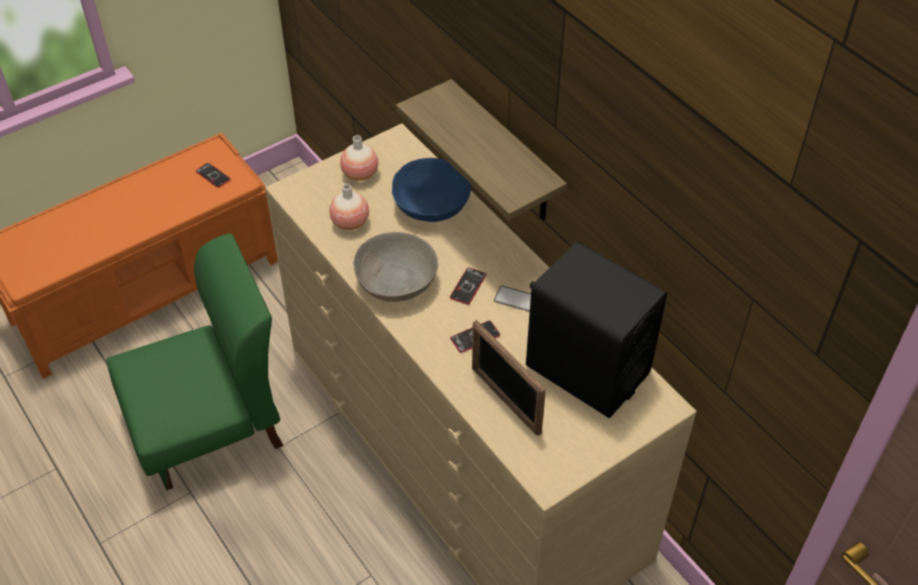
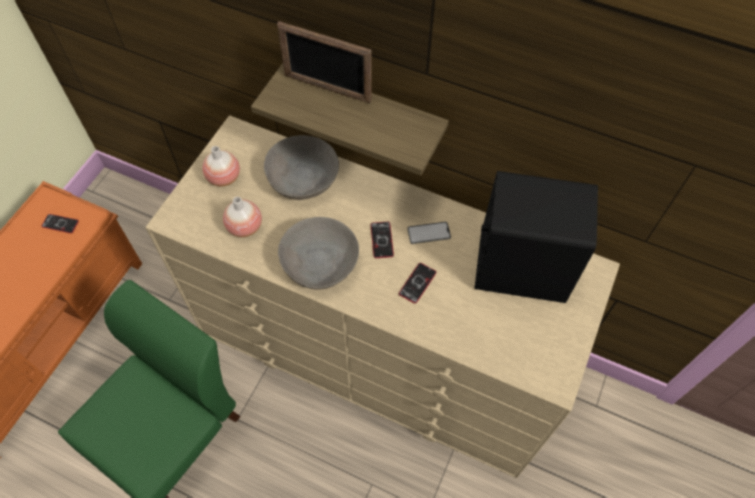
camera: 30 degrees left, 10 degrees up
(432, 205) = (304, 179): blue bowl -> grey bowl
(505, 400) = (478, 328): picture frame -> picture frame (327, 88)

